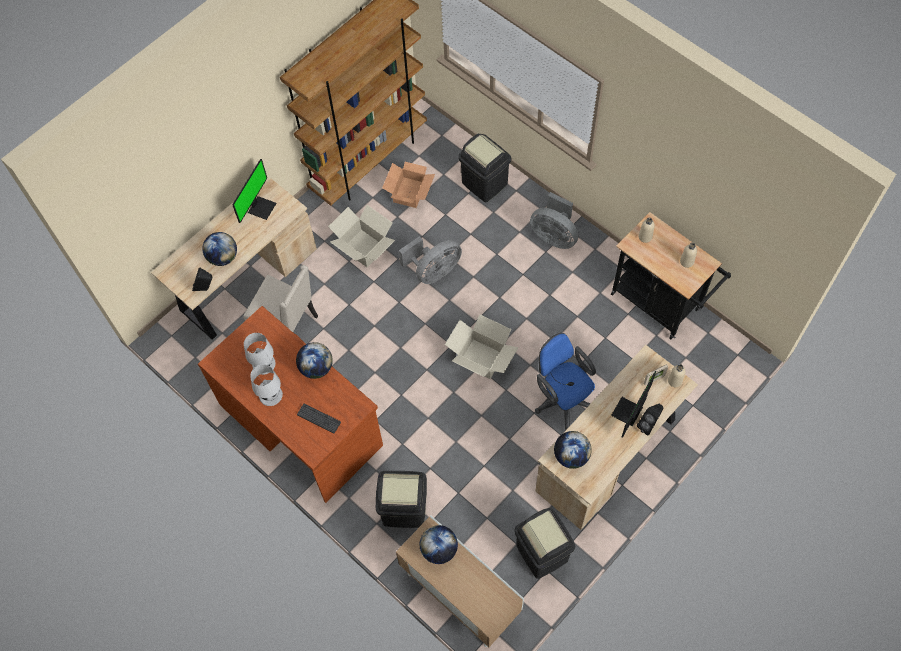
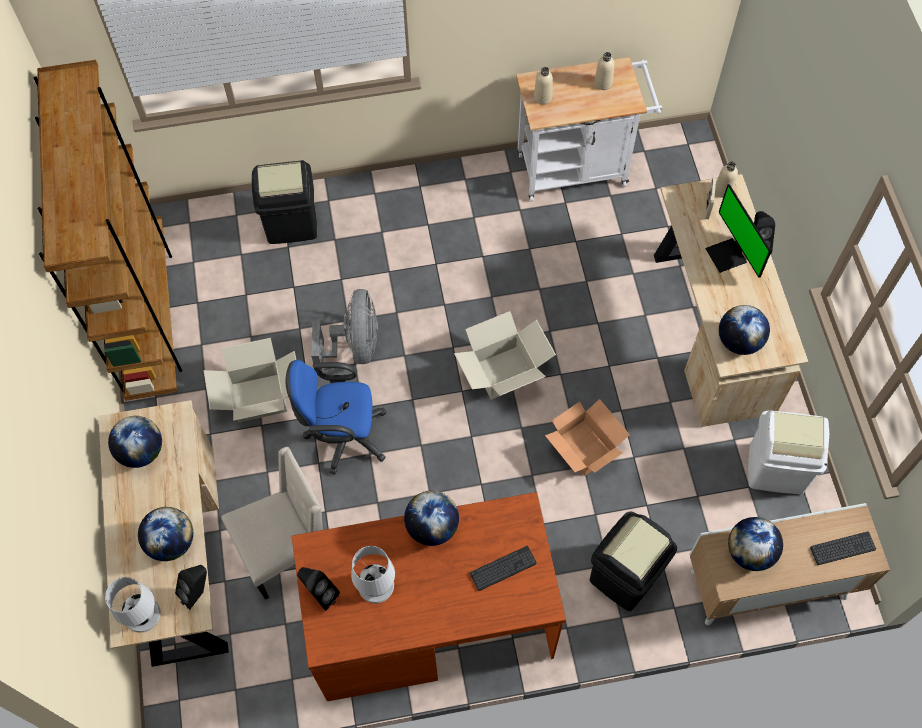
camera: 55 degrees left, 0 degrees up
(239, 341) = (319, 594): none -> black speaker
(261, 207) = (141, 451): monitor -> globe
(270, 395) = (425, 605): white table lamp -> white table lamp (142, 615)
(409, 192) = (231, 303): cardboard box -> cardboard box (584, 448)
(482, 601) = (842, 548): none -> keyboard
(542, 552) = (776, 468): black trash can -> white trash can
(554, 236) = (416, 204): grey fan -> none
(562, 400) = (615, 328): blue office chair -> blue office chair (342, 436)
(660, 304) = (579, 168): black cart -> white cart

